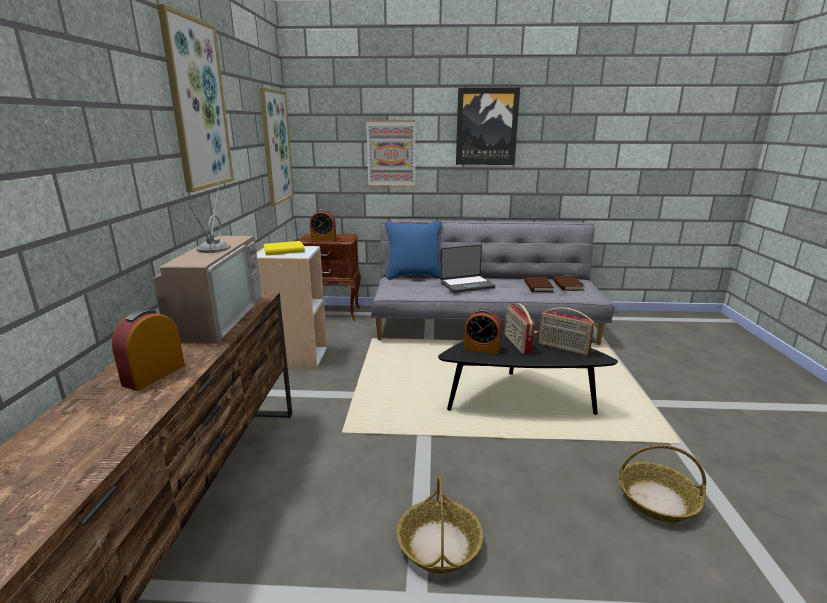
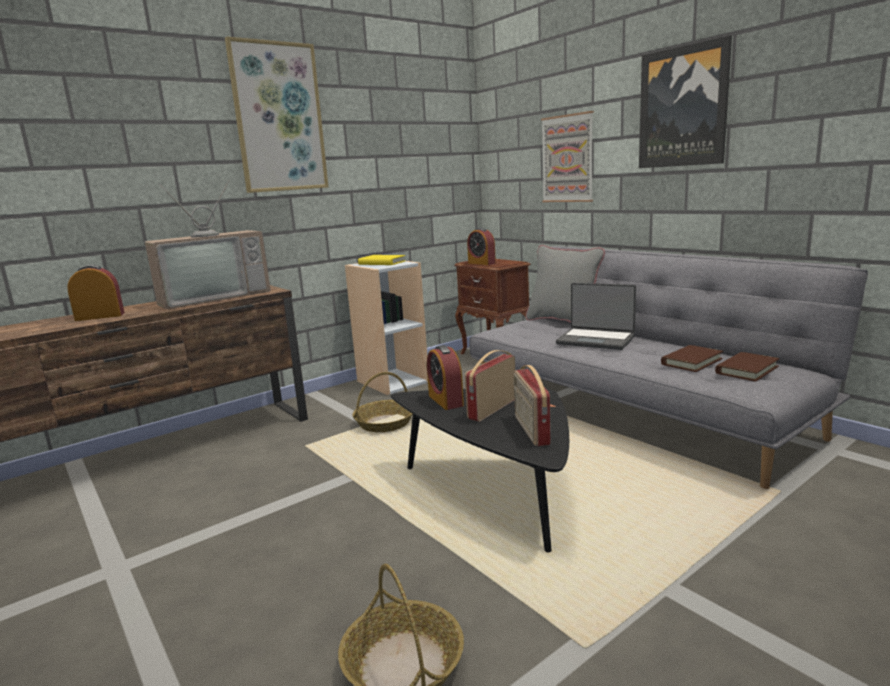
camera: 50 degrees right, 5 degrees down
(275, 147) = (440, 158): picture -> none
(414, 276) = (563, 322): blue pillow -> grey pillow
(439, 544) = (193, 550): basket -> basket (385, 423)

